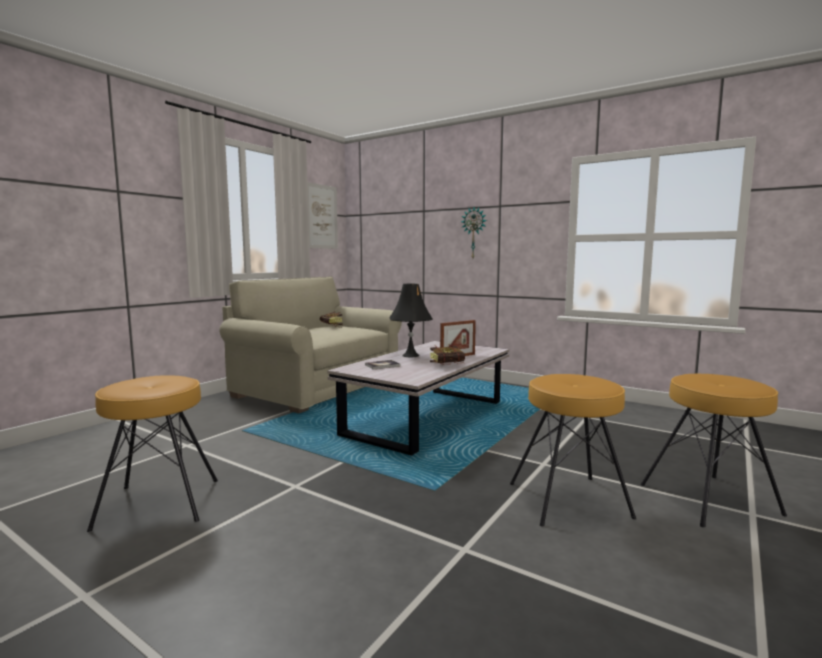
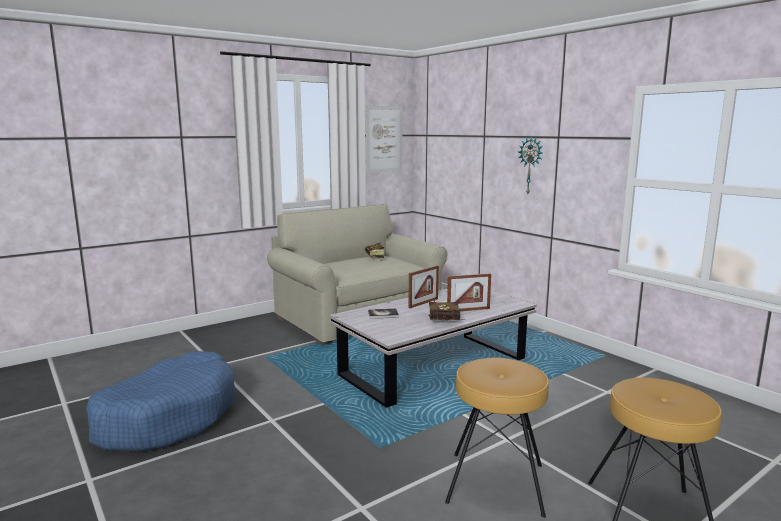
camera: 20 degrees right, 5 degrees up
(159, 504) = (168, 417): brown stool -> blue dog bed
(410, 355) = (423, 303): black table lamp -> picture frame

